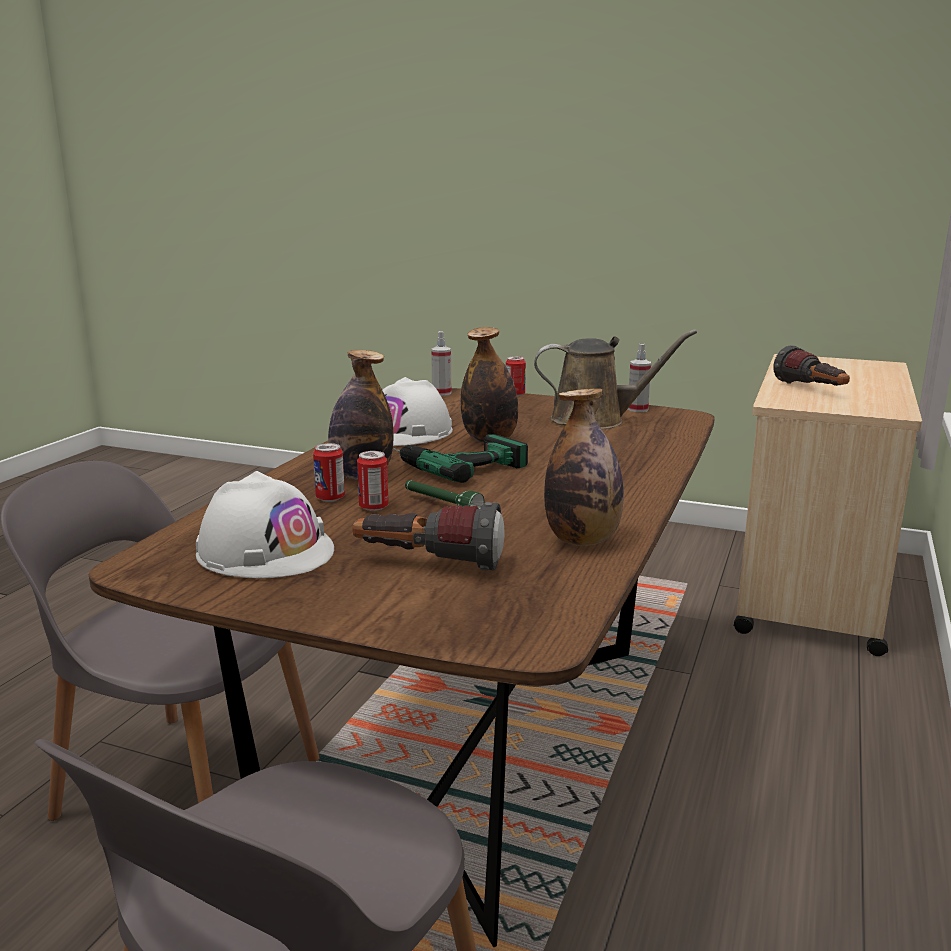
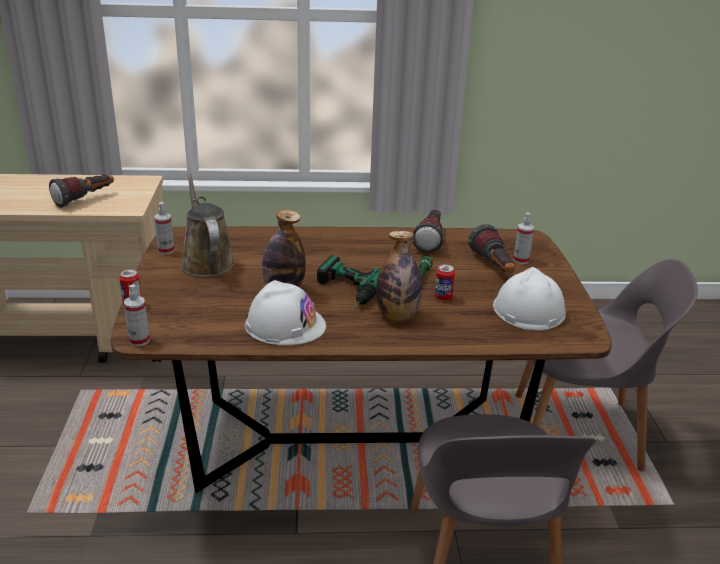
camera: 115 degrees left, 10 degrees up
(330, 498) = (443, 314): can -> none
(432, 597) = (521, 260): none -> spray bottle
(582, 540) = (430, 240): bottle -> flashlight

